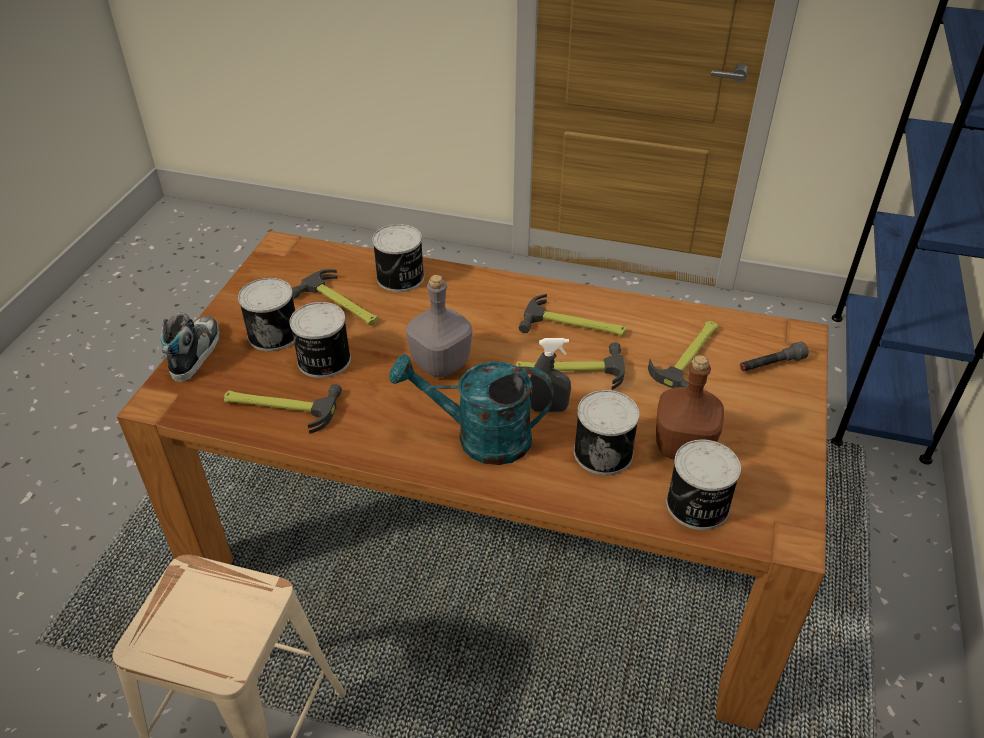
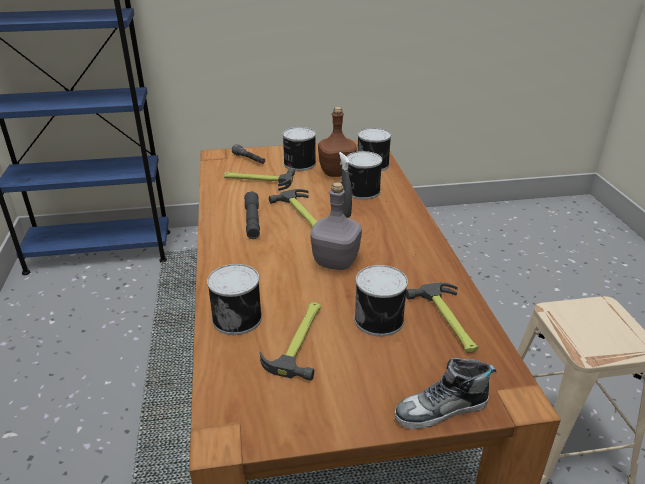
camera: 115 degrees left, 10 degrees down
(274, 333) = (371, 366): can -> can (298, 164)
(480, 438) = (389, 228): turquoise watering can -> none
(574, 325) = (252, 221): hammer -> grey flashlight

